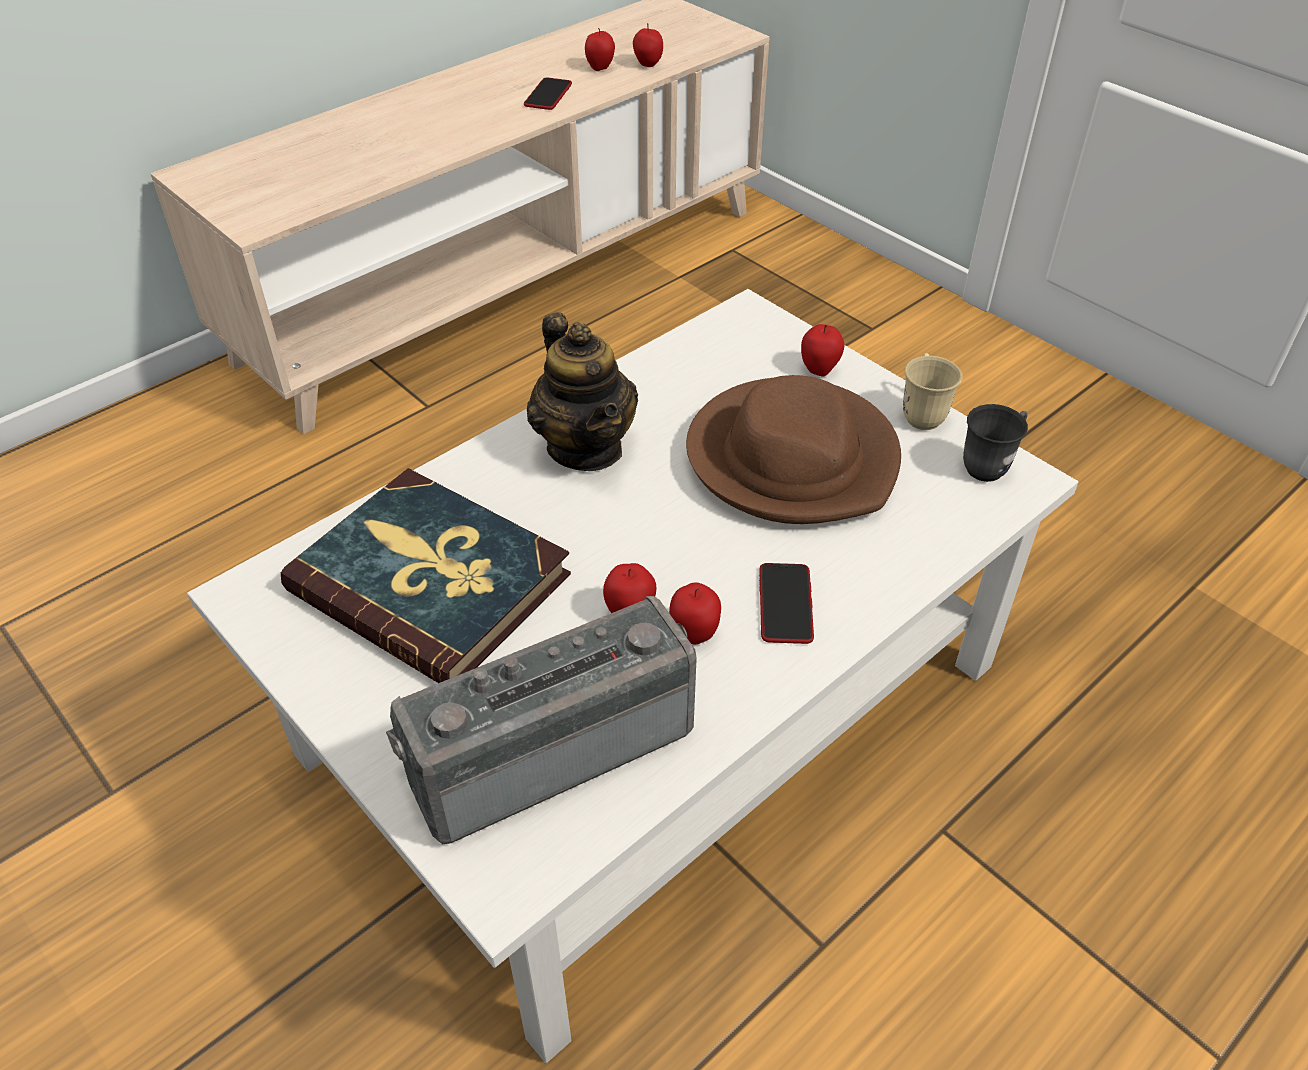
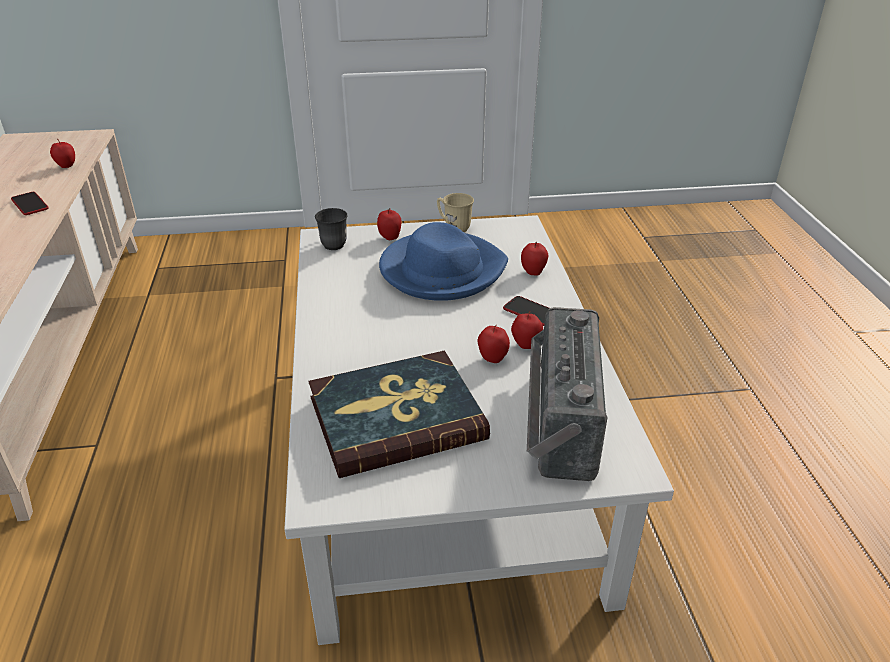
camera: 55 degrees left, 10 degrees down
(586, 447) = (355, 324): teapot -> none
(600, 68) = (38, 180): apple -> apple (533, 272)
(793, 458) = (441, 270): brown hat -> blue hat
(991, 465) = (506, 227): grey mug -> grey mug (334, 242)

